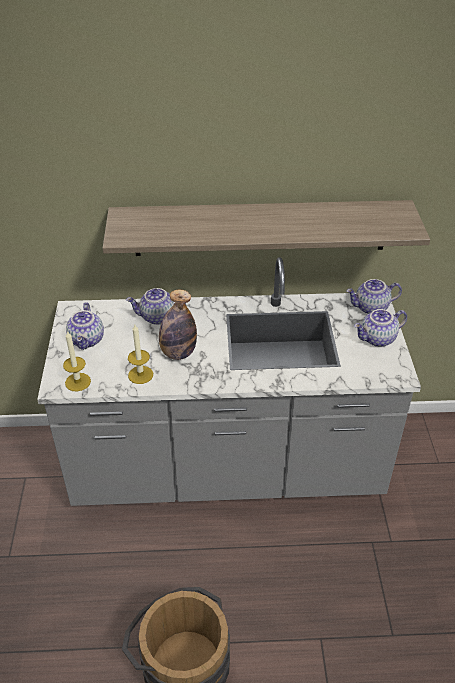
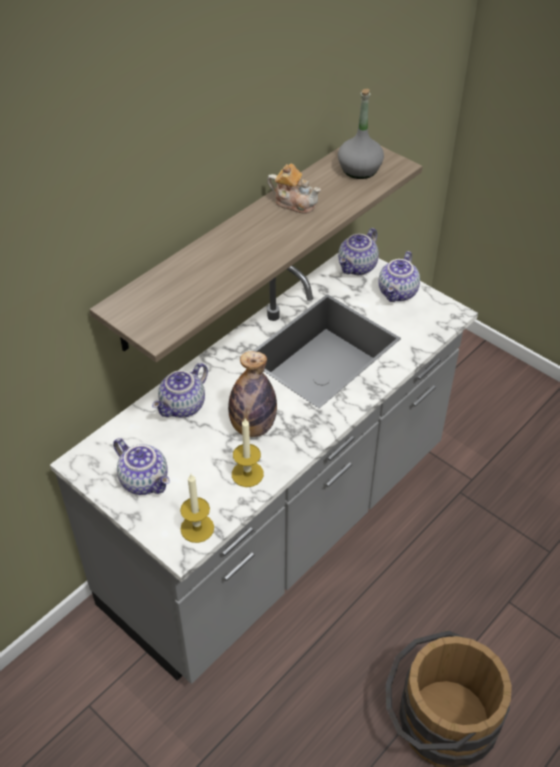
camera: 45 degrees left, 5 degrees up
(304, 215) = (294, 202): none -> teapot
(379, 219) = (359, 169): none -> grey bottle

